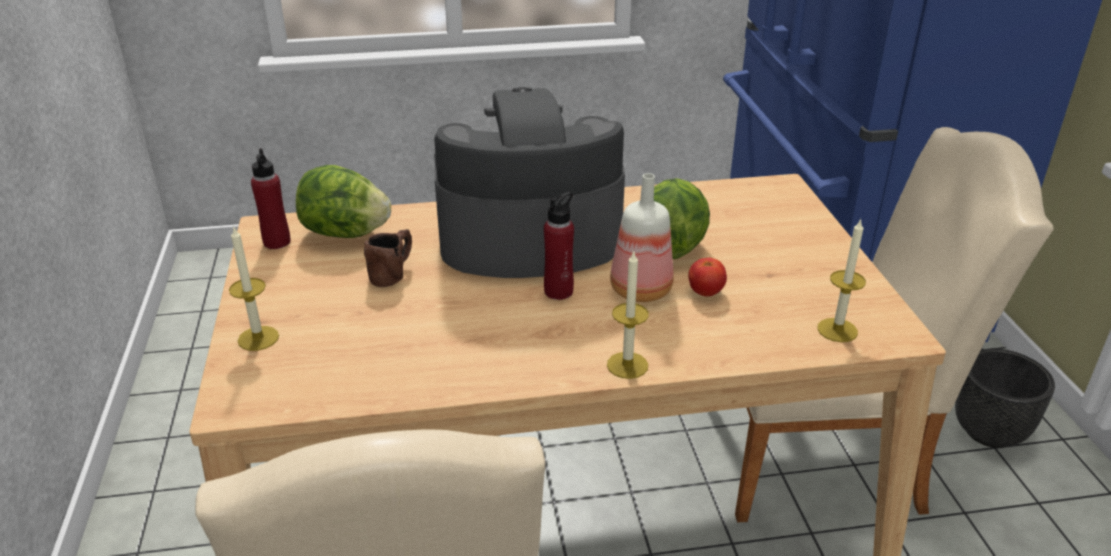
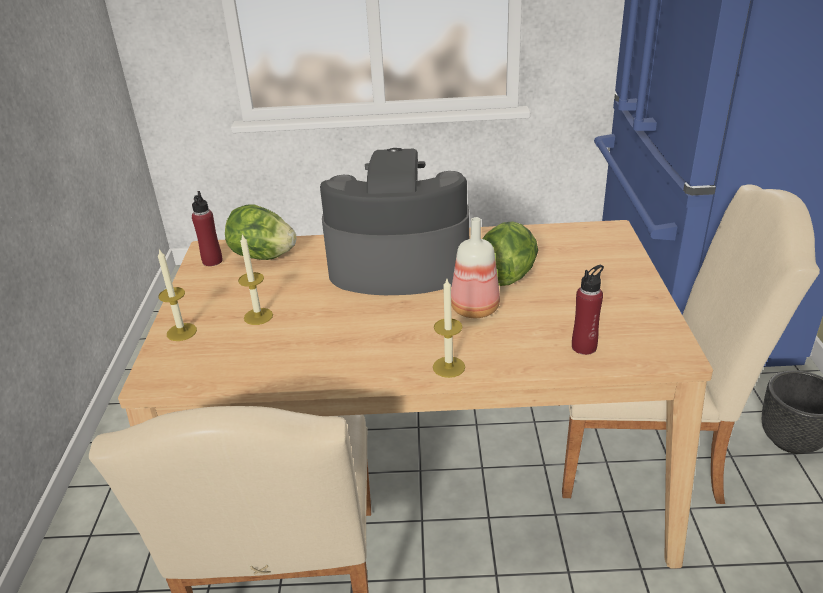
camera: 10 degrees right, 0 degrees up
(393, 272) = (291, 287): brown mug -> none
(559, 291) = (411, 307): red bottle -> red bottle (584, 347)
(705, 292) = (526, 312): tomato -> none
(837, 330) = (625, 348): candle -> candle (258, 316)

